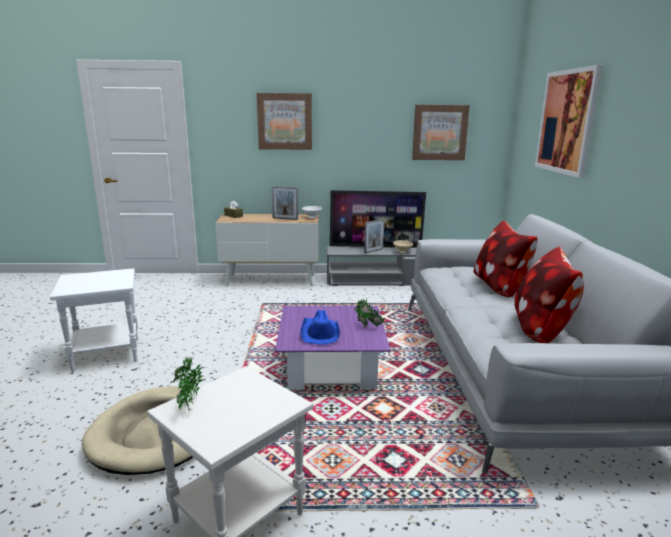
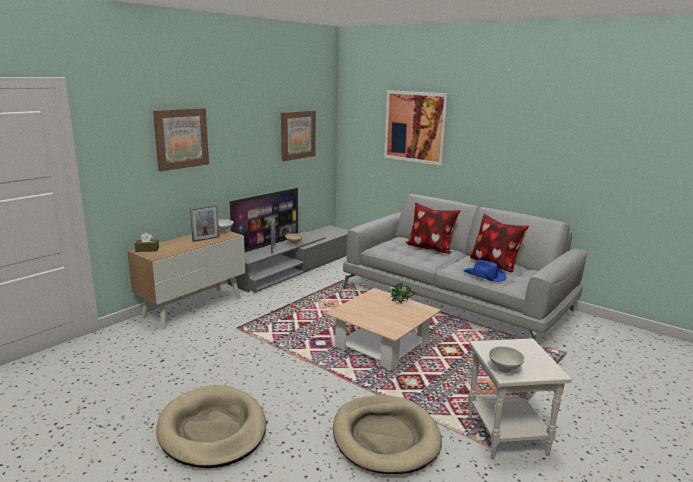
camera: 50 degrees left, 0 degrees up
(105, 355) = (212, 430): white side table -> beige dog bed
(188, 405) = (505, 369): potted plant -> white bowl
(320, 333) = (389, 318): blue hat -> blue hat (484, 276)
(331, 367) = (382, 345): purple coffee table -> beige coffee table

